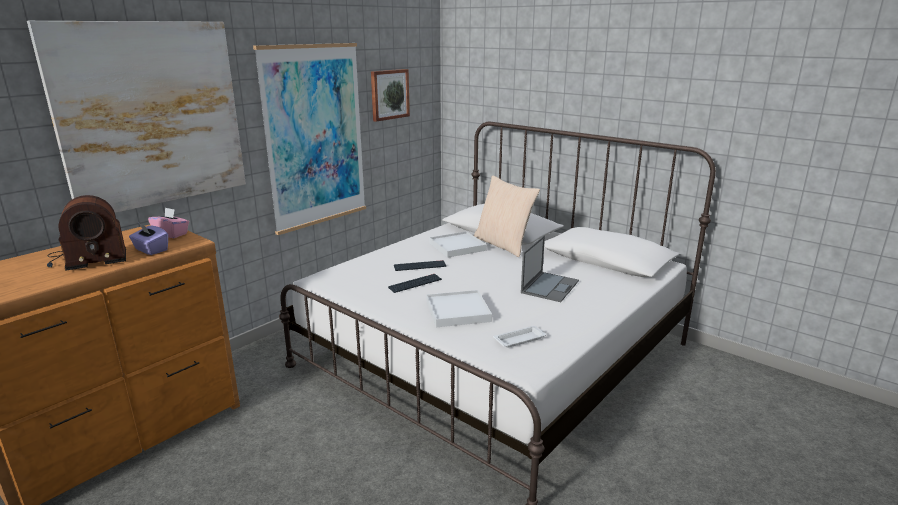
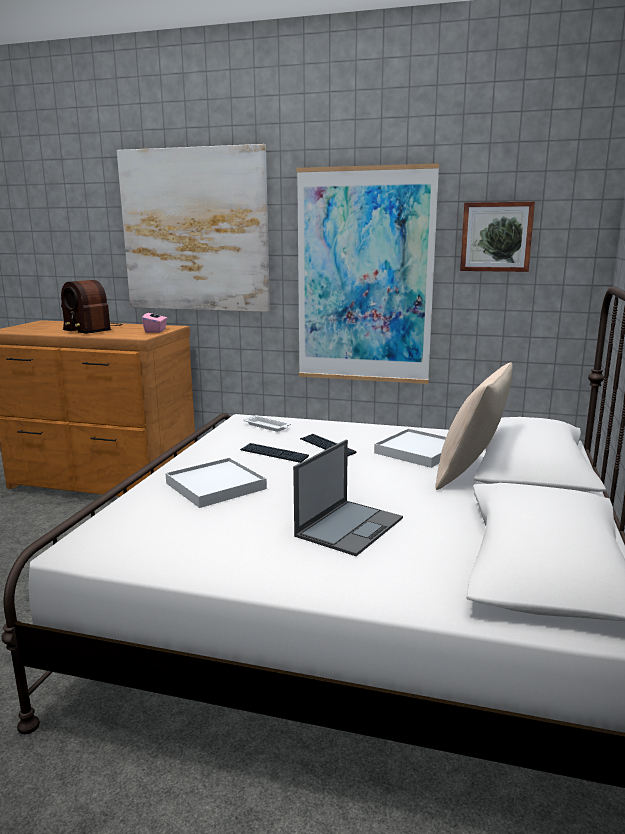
camera: 65 degrees right, 5 degrees down
(151, 250) = (116, 334): purple tissue box -> none
(520, 339) = (157, 532): white tray -> white tray (268, 426)
(550, 286) = (350, 526): laptop -> laptop turned 60 degrees counterclockwise

